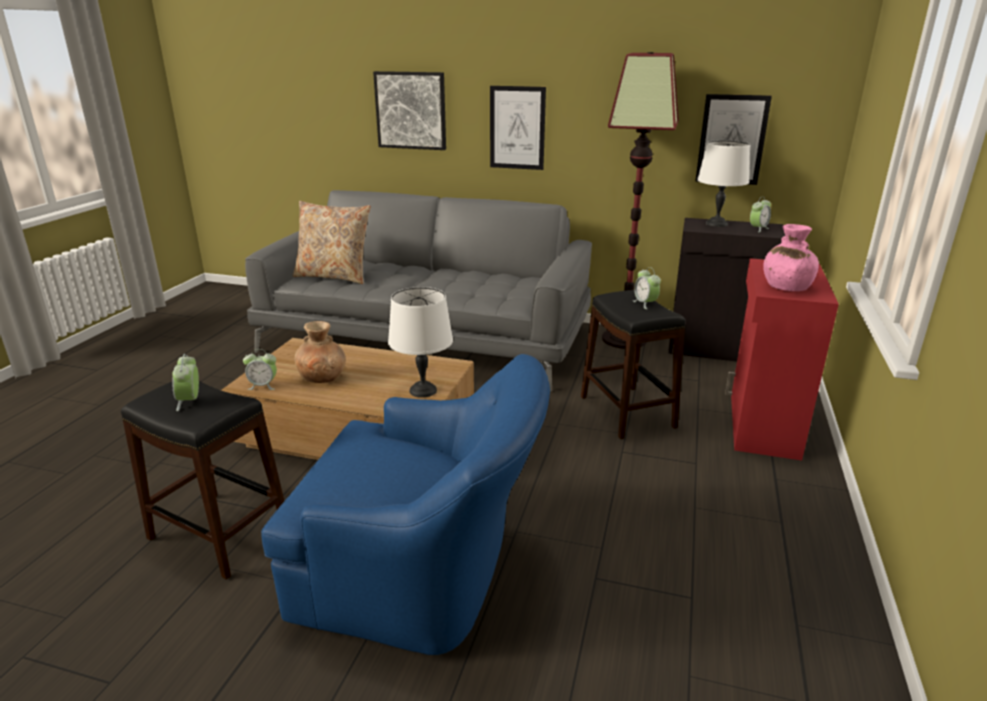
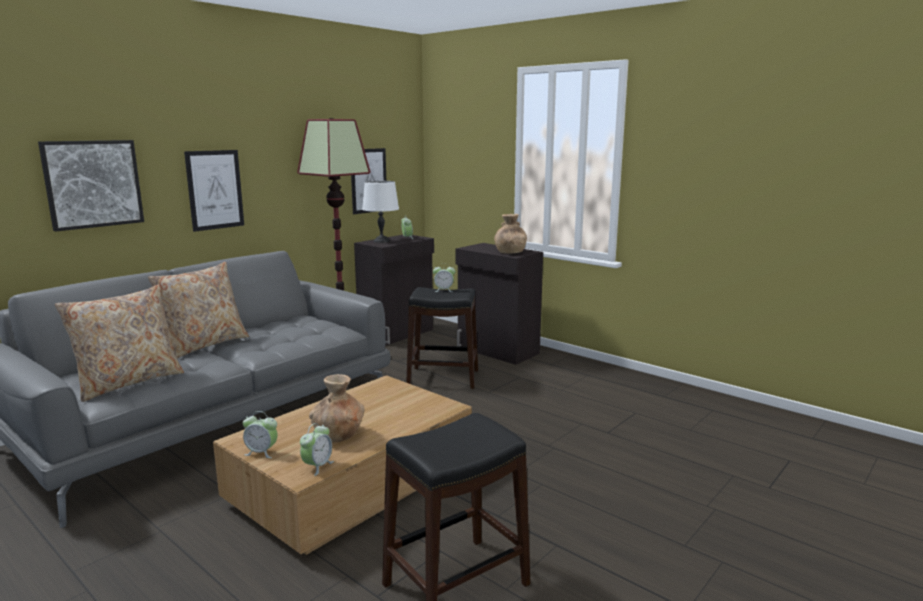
camera: 65 degrees left, 10 degrees down
(190, 401) = (456, 438): alarm clock -> alarm clock (261, 452)
(423, 390) = (416, 399): white table lamp -> none
(424, 573) = (573, 487): blue armchair -> none
(428, 271) = (205, 345): none -> beige pillow
(761, 425) = (497, 351): red cabinet -> black cabinet
(785, 287) = (510, 252): pink vase -> brown vase

